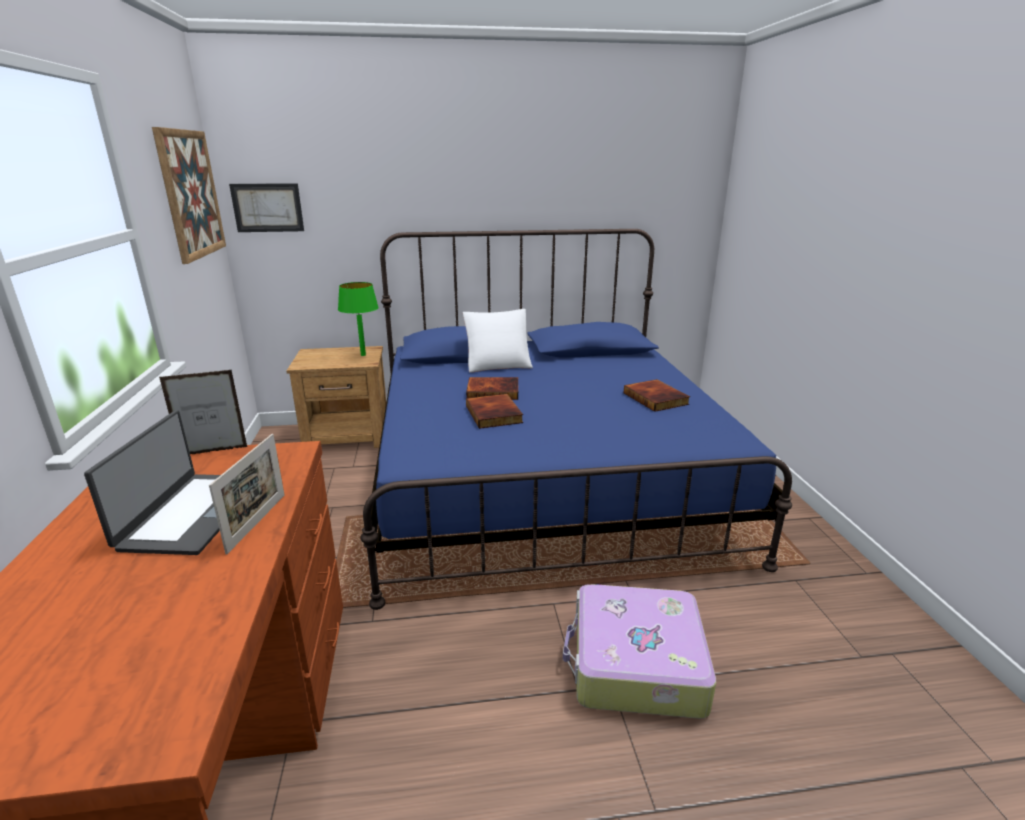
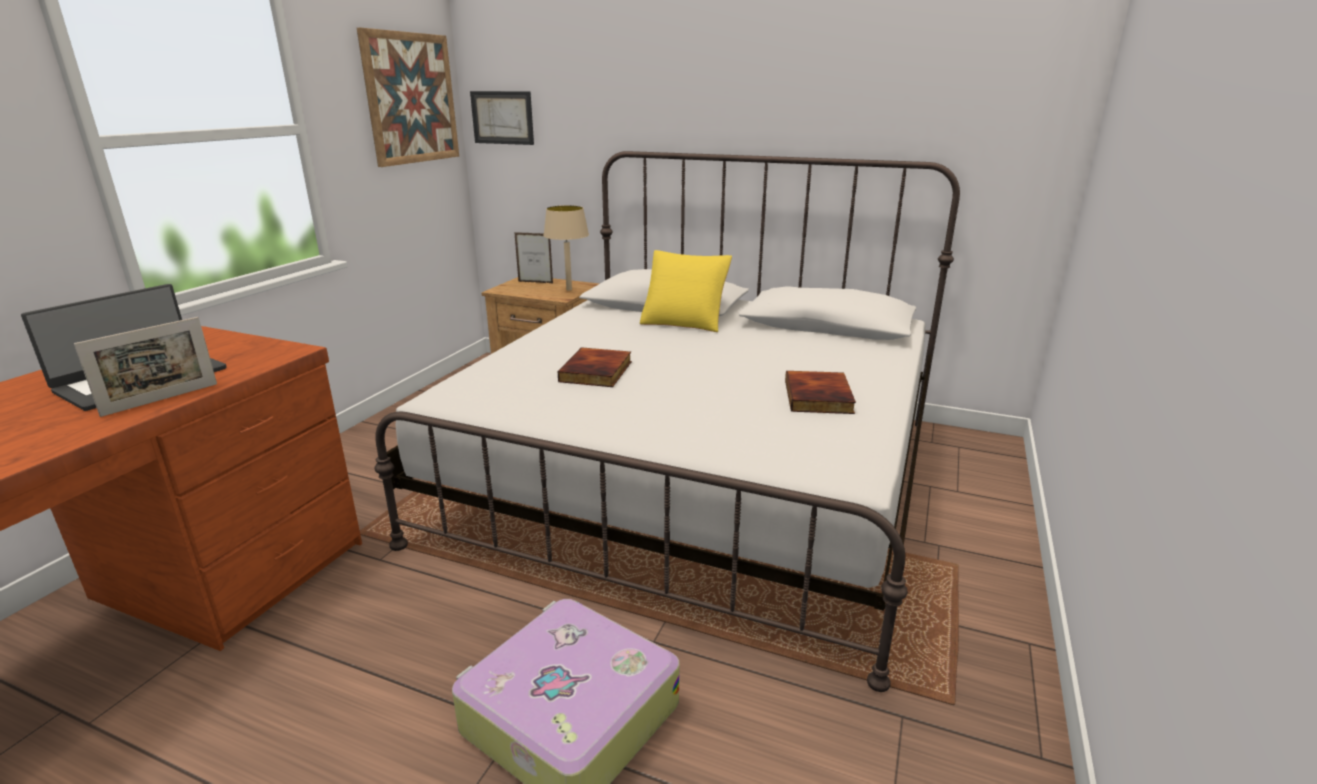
camera: 30 degrees right, 0 degrees up
(214, 451) = (241, 337): picture frame -> picture frame (535, 282)
(363, 355) = (569, 289): green table lamp -> beige table lamp
(493, 391) = (634, 348): book -> none
(498, 364) = (684, 321): white pillow -> yellow pillow
(543, 480) = (697, 476): blue bed -> white bed

